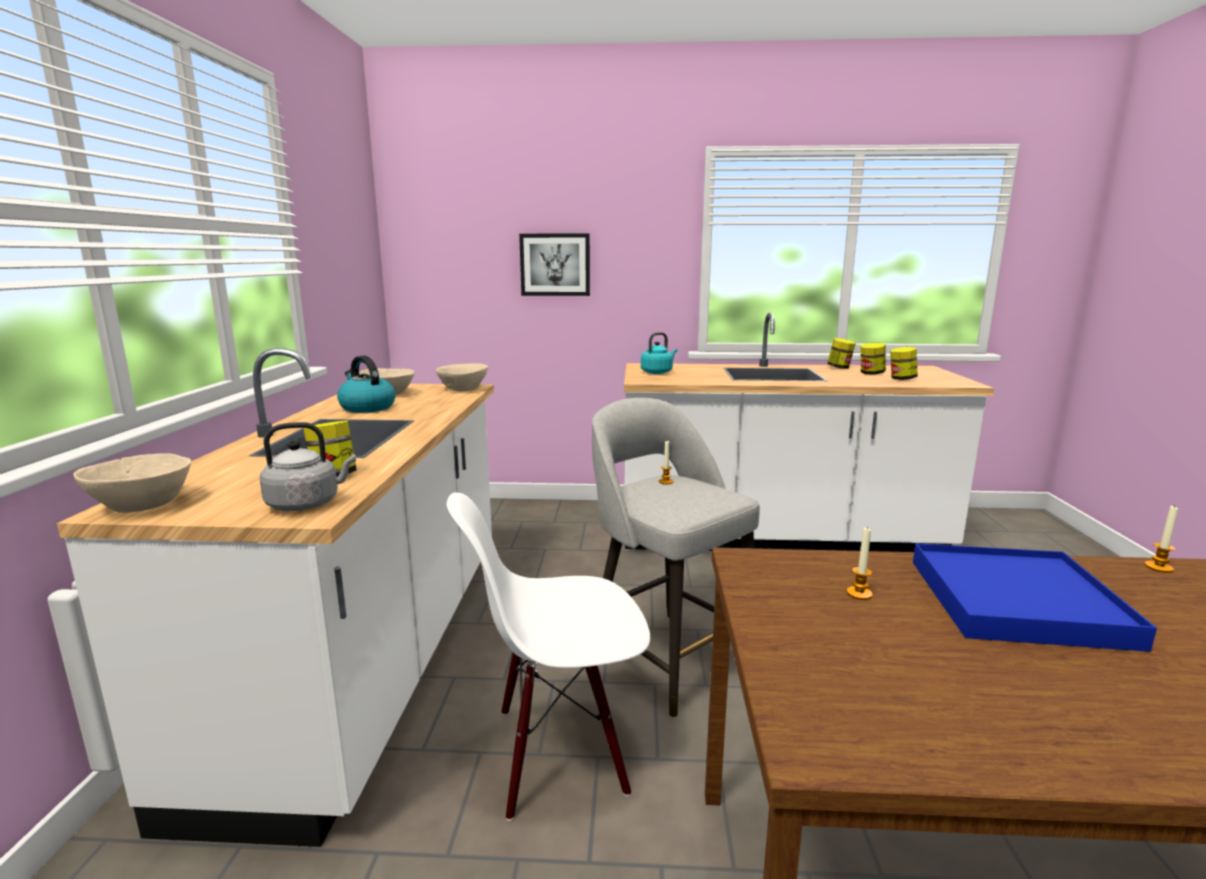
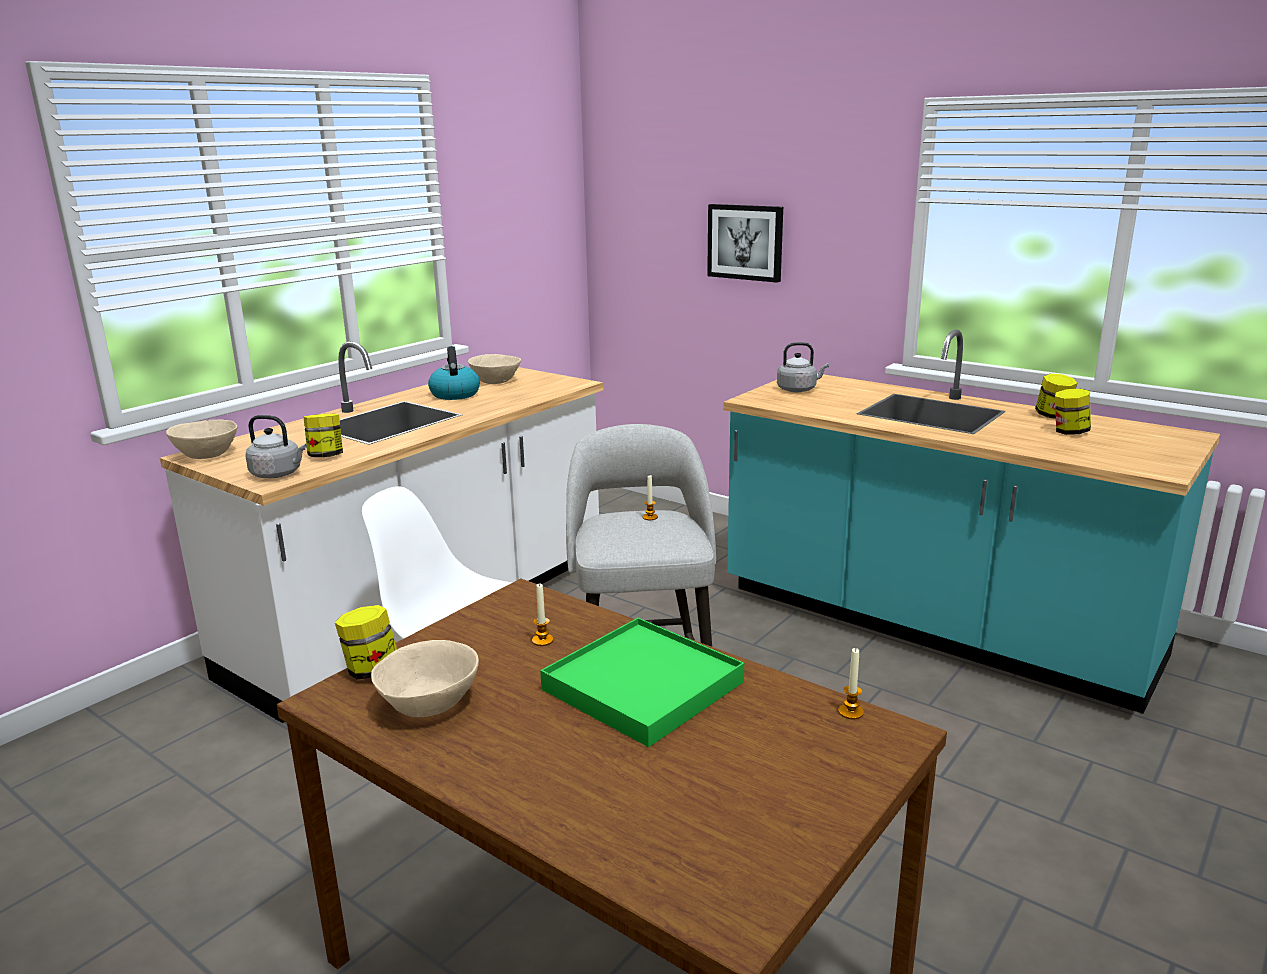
camera: 35 degrees right, 5 degrees up
(462, 389) = (563, 385): beige bowl -> beige bowl (429, 703)
(658, 372) = (798, 390): turquoise kettle -> grey kettle
(778, 538) = (932, 625): white counter -> turquoise counter
(901, 379) = (1087, 448): jar -> jar (371, 670)
(1016, 602) = (642, 686): blue tray -> green tray

